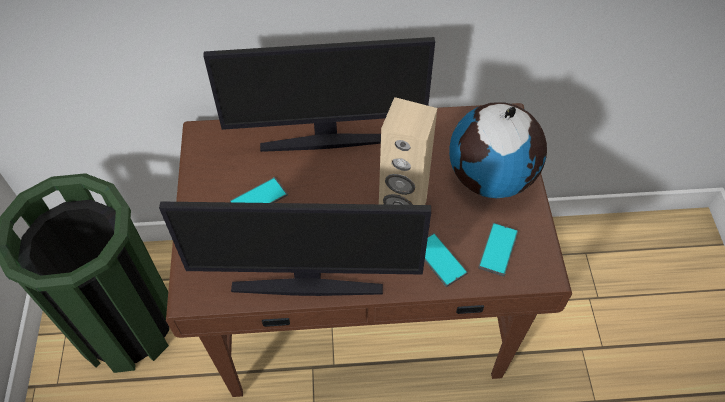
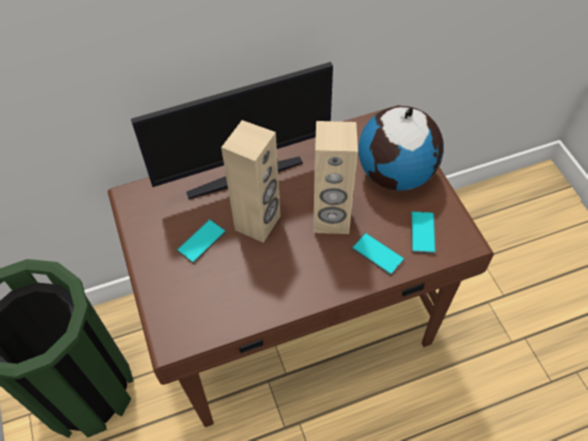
camera: 15 degrees left, 0 degrees up
(307, 284) = (271, 304): monitor -> none
(323, 194) = (258, 223): none -> beige speaker

